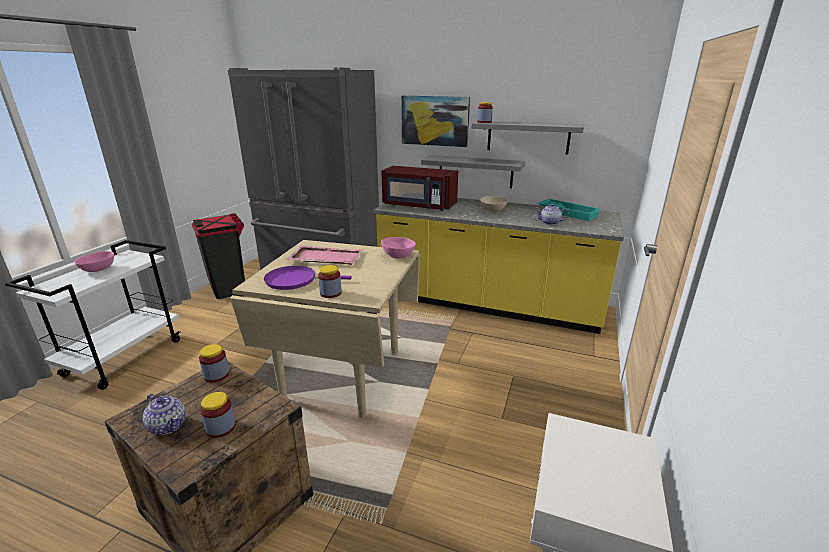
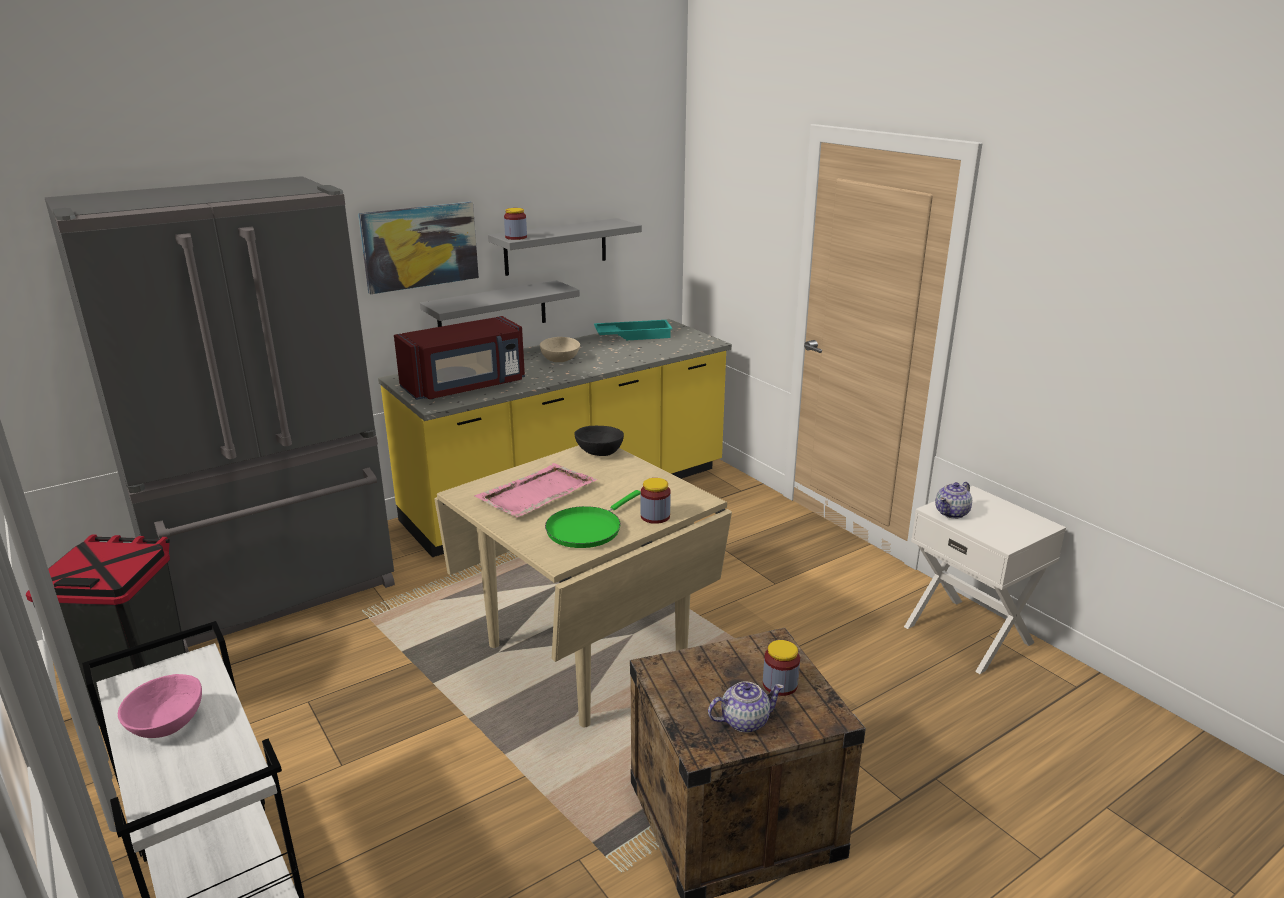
camera: 55 degrees left, 0 degrees up
(216, 375) = (666, 671): jar -> none
(295, 281) = (587, 529): purple frying pan -> green frying pan
(398, 255) = (599, 452): pink bowl -> black bowl
(550, 223) = (648, 353): teapot -> teapot (952, 513)

